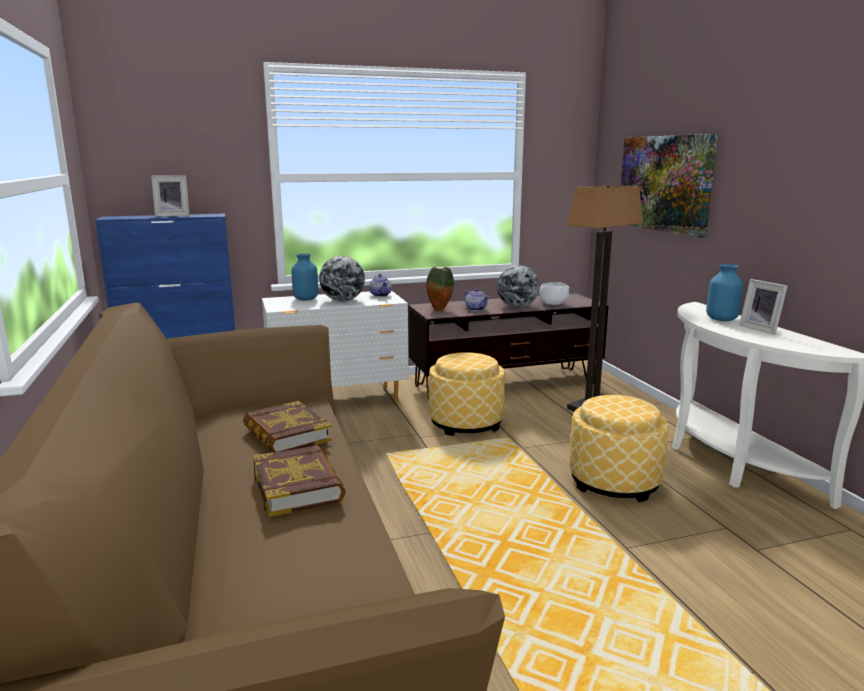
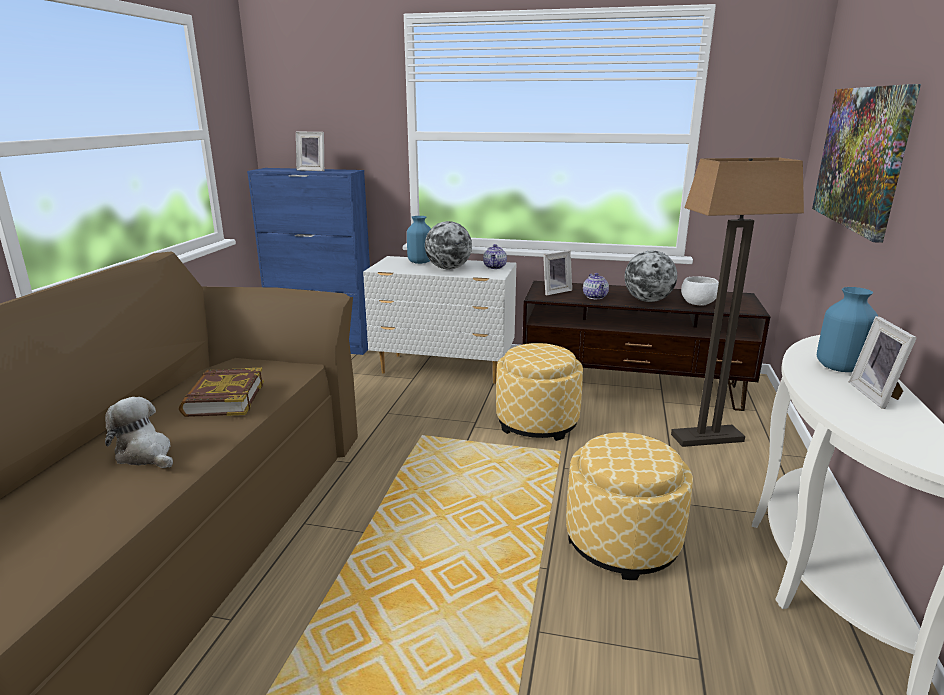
camera: 30 degrees right, 5 degrees up
(298, 486) = (146, 454): book -> plush toy
(439, 309) = (555, 291): vase -> picture frame

